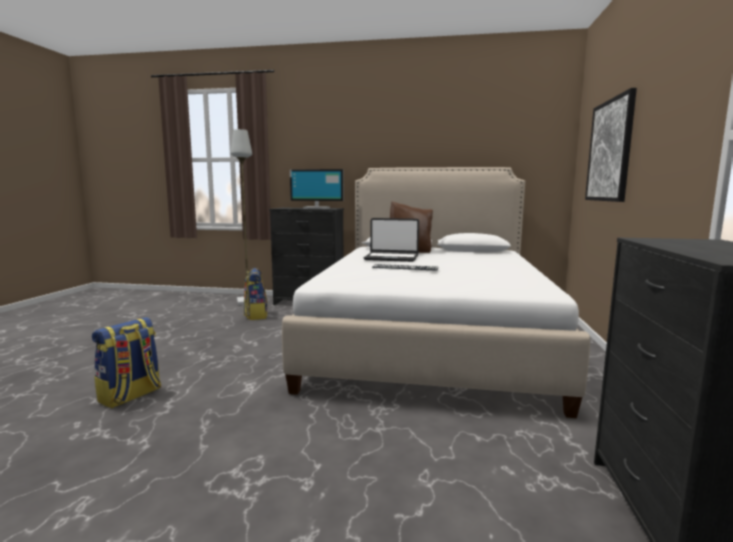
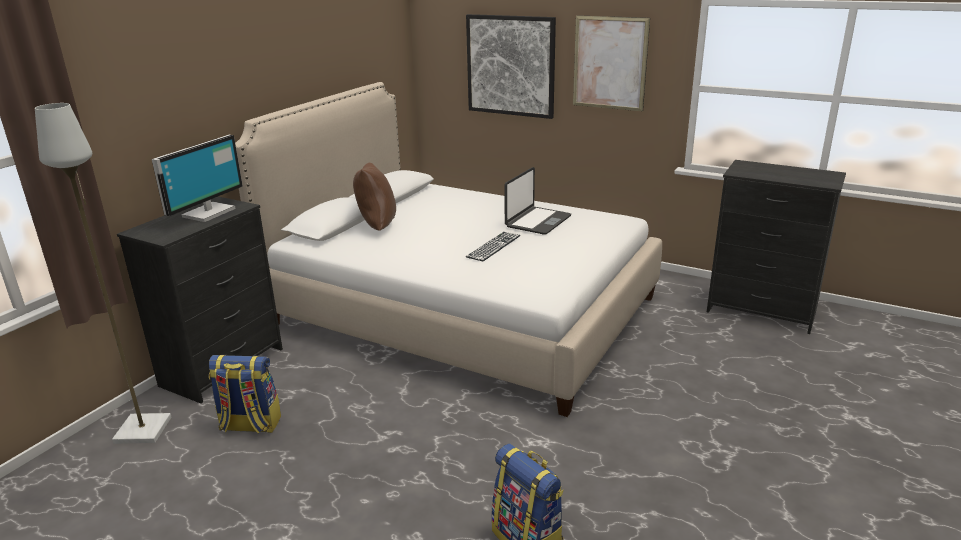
camera: 70 degrees left, 15 degrees up
(391, 258) = (418, 242): laptop -> laptop (537, 221)
(663, 126) = (609, 63): none -> picture

